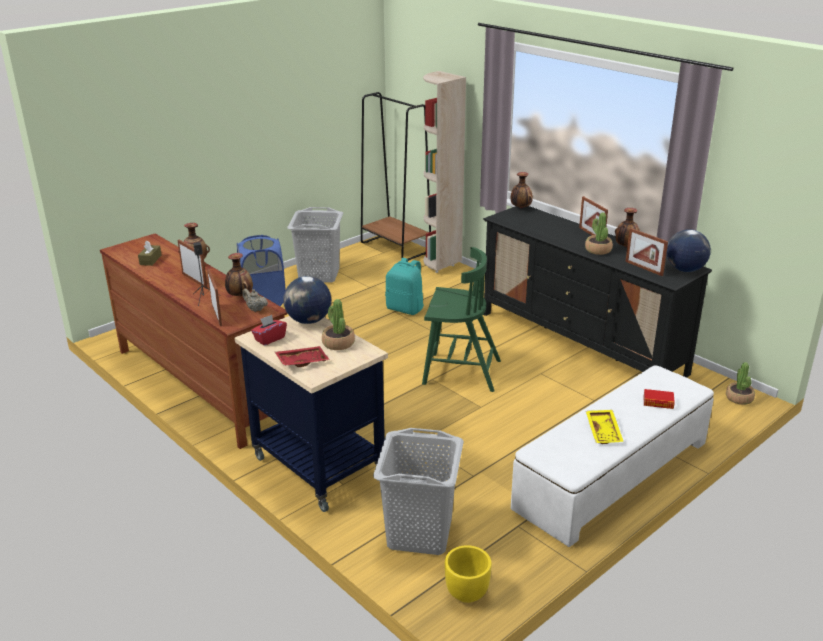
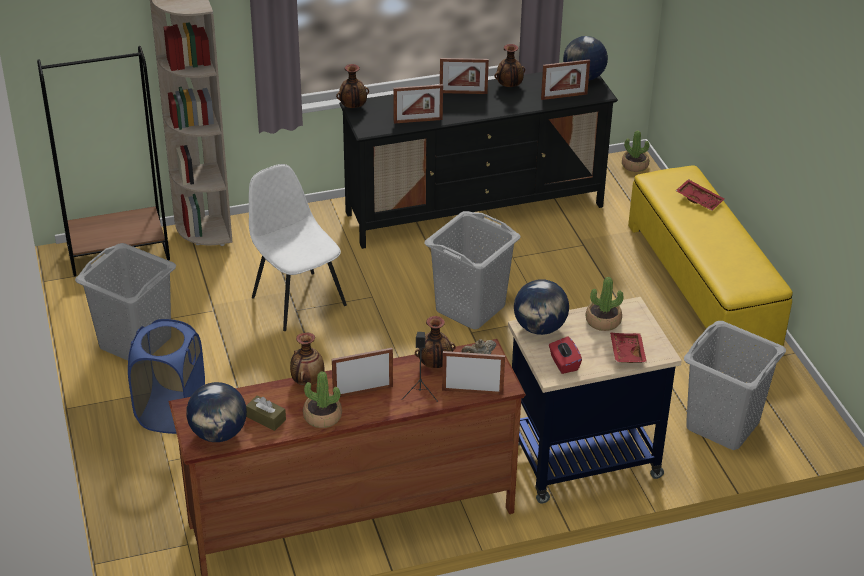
camera: 65 degrees left, 10 degrees up
(128, 251) = (218, 434): none -> globe
(405, 309) = (297, 300): turquoise backpack -> white chair
(460, 372) = (471, 308): green chair -> grey laundry basket
(466, 593) = (811, 423): yellow planter -> none
(532, 229) = (418, 121): none -> picture frame
(598, 250) = (503, 104): potted plant -> potted plant (322, 417)
(604, 431) = (727, 245): yellow tray -> none
(612, 475) = (703, 283): white bench -> yellow bench
(658, 402) = (699, 199): book -> red tray

